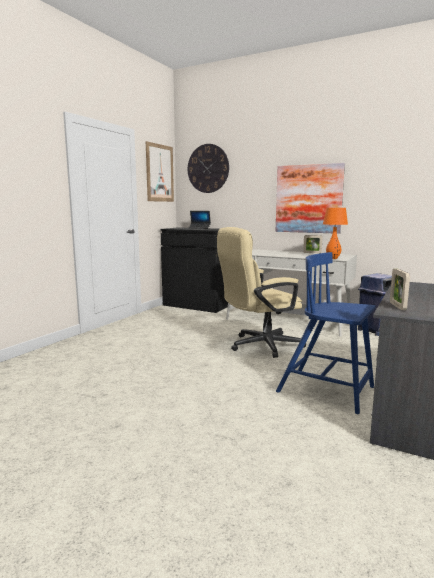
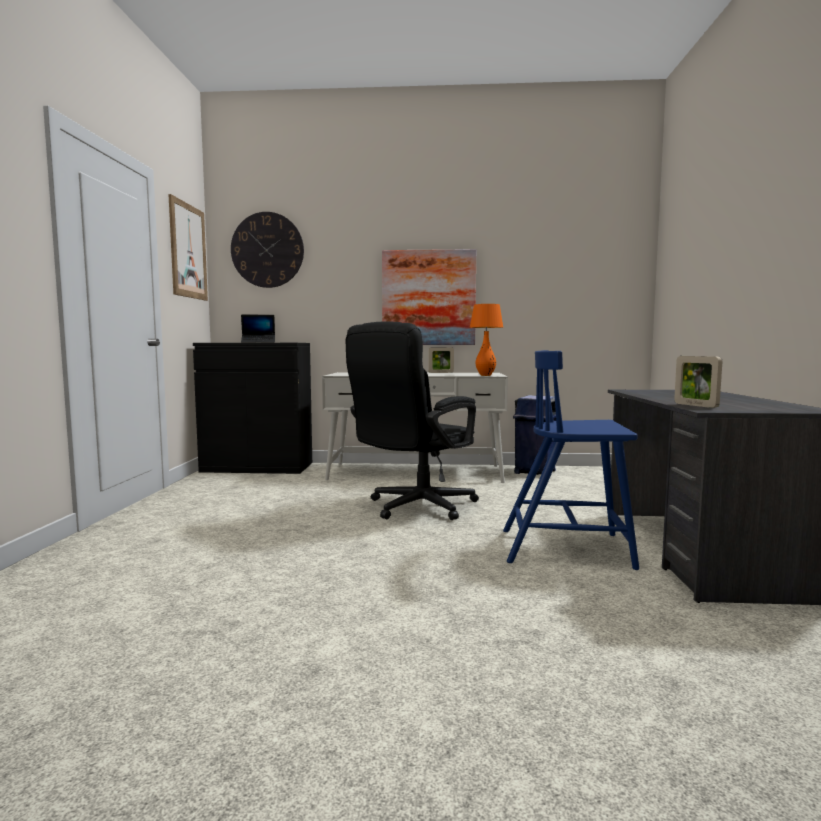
camera: 25 degrees left, 5 degrees down
(259, 346) = (414, 508): beige office chair -> black office chair

